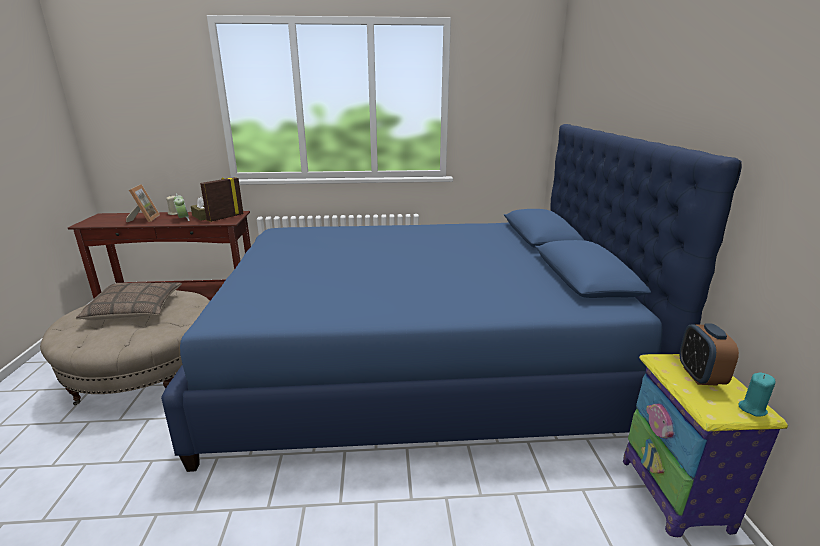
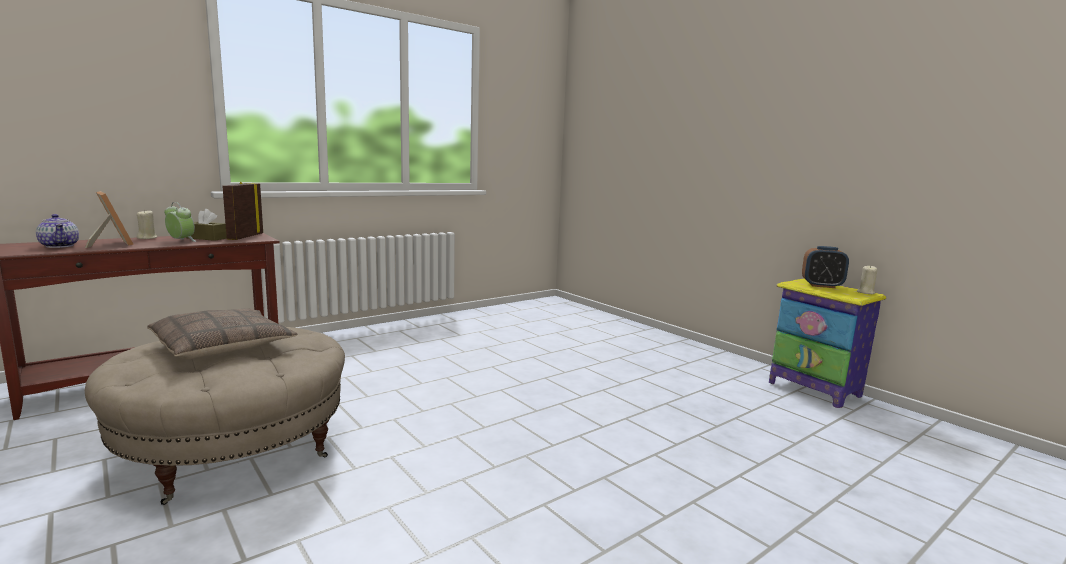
camera: 35 degrees left, 10 degrees down
(120, 218) = (60, 246): none -> teapot
(419, 364) = (549, 367): blue bed -> none
(700, 376) = (822, 285): alarm clock -> alarm clock turned 45 degrees counterclockwise
(752, 409) = (865, 292): turquoise candle -> beige candle

